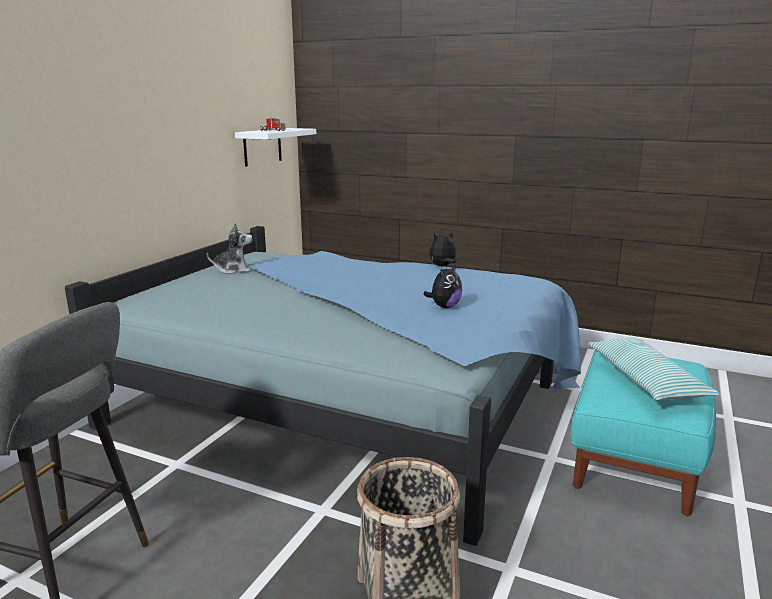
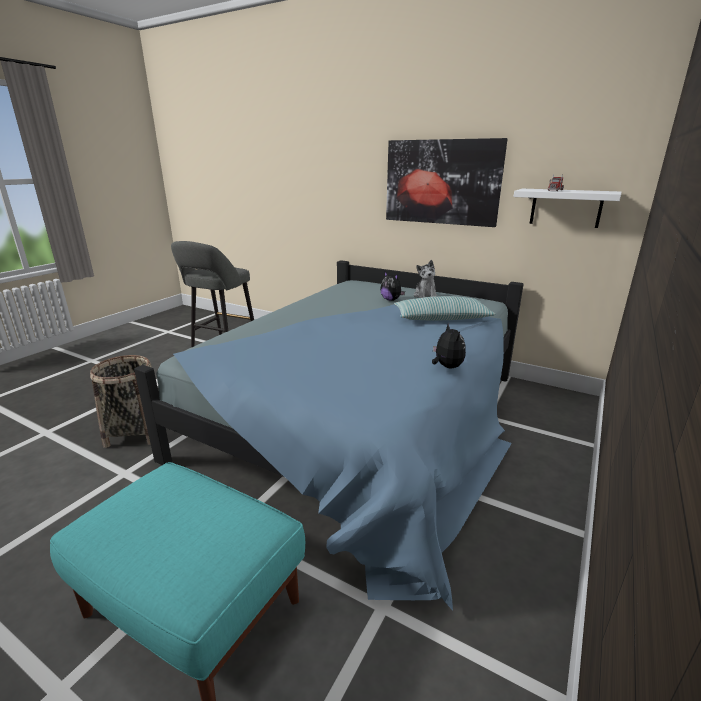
camera: 95 degrees right, 5 degrees up
(170, 133) = (442, 182): none -> picture
(444, 306) = (298, 355): plush toy -> plush toy (391, 300)
(645, 380) = (165, 513): pillow -> pillow (441, 319)

